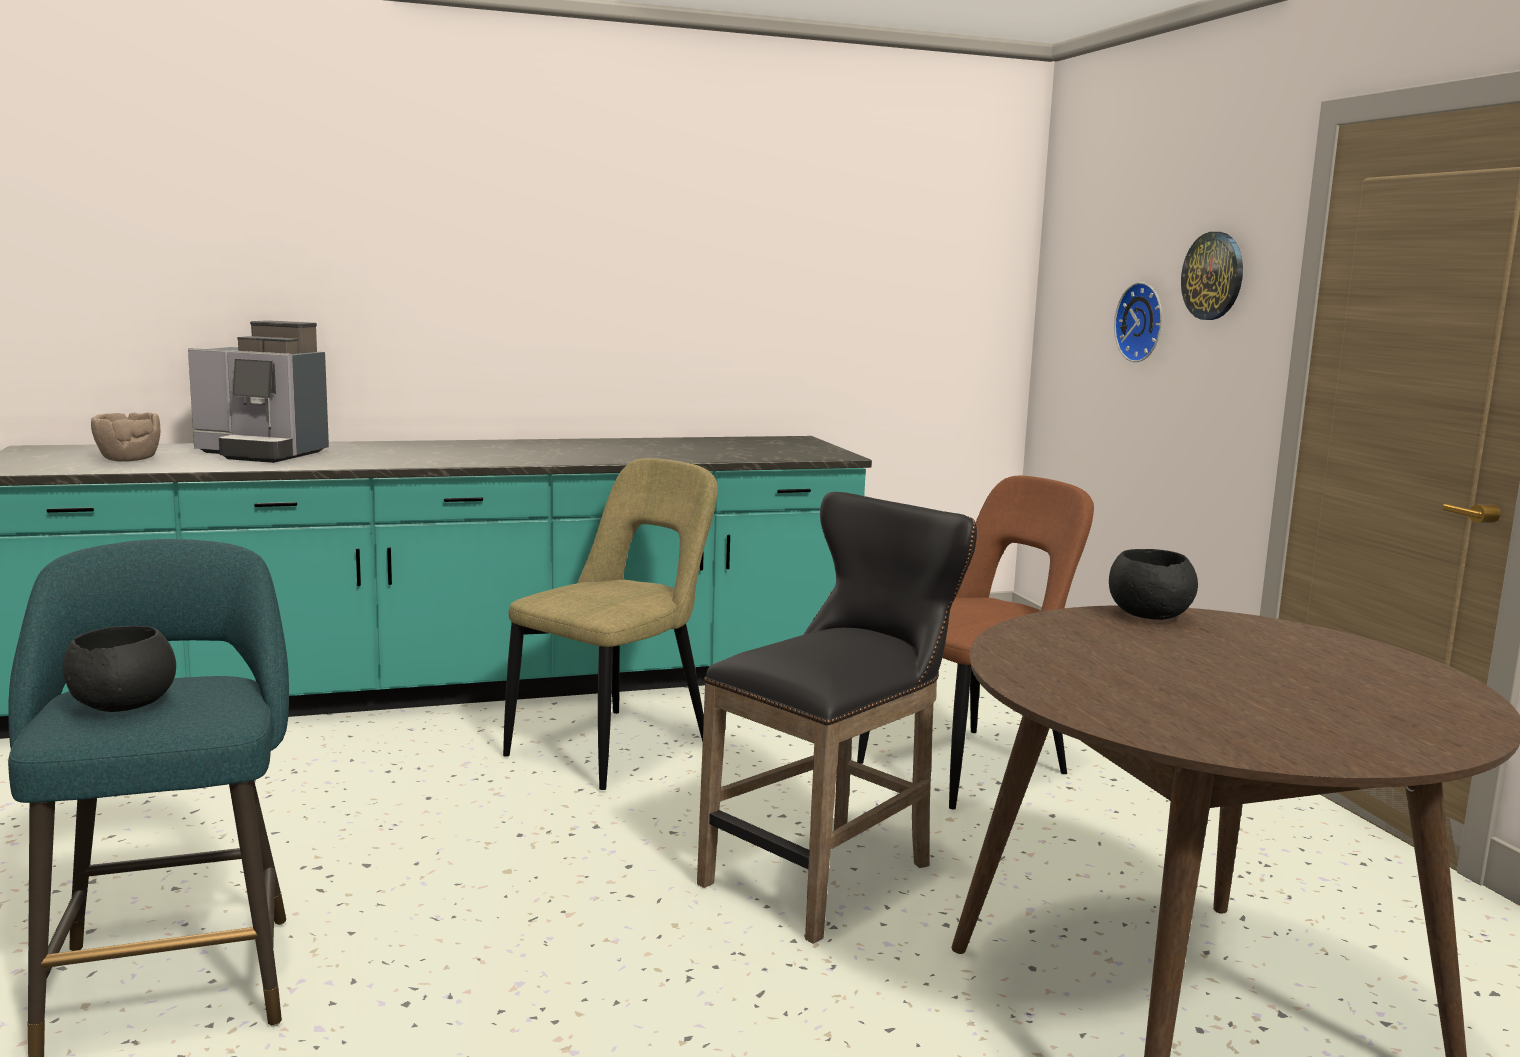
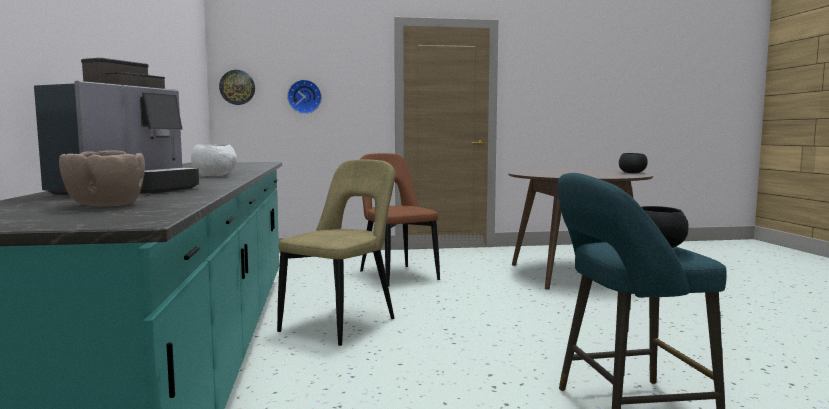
camera: 80 degrees left, 5 degrees down
(475, 457) = (213, 176): none -> white bowl
(616, 747) = (342, 324): beige chair -> beige chair turned 75 degrees clockwise
(832, 873) = (493, 298): black stool -> none
(1147, 615) = (521, 172): black bowl -> black bowl (632, 173)
(1213, 276) = (347, 77): wall clock -> wall clock (237, 87)

